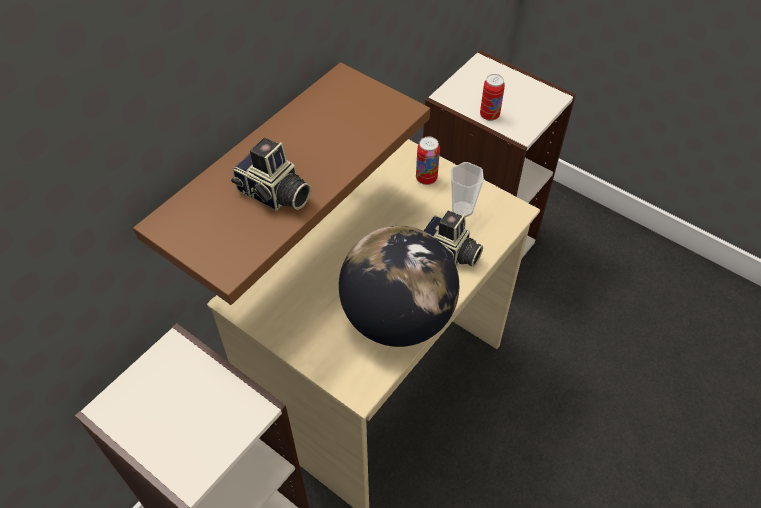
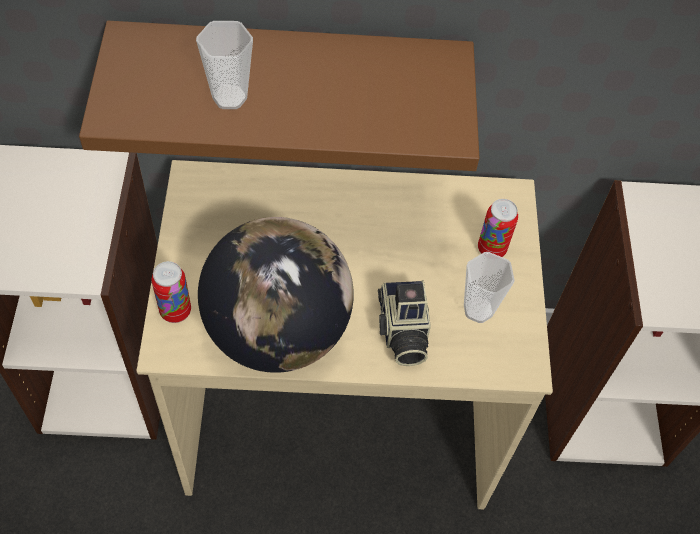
camera: 50 degrees right, 5 degrees up
(274, 195) = (229, 97): camera -> cup
(489, 115) = (654, 258): can -> can (175, 311)

